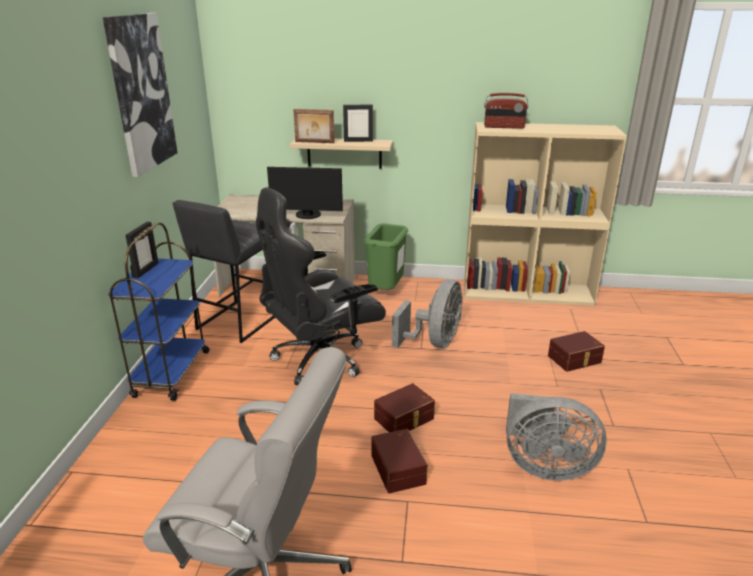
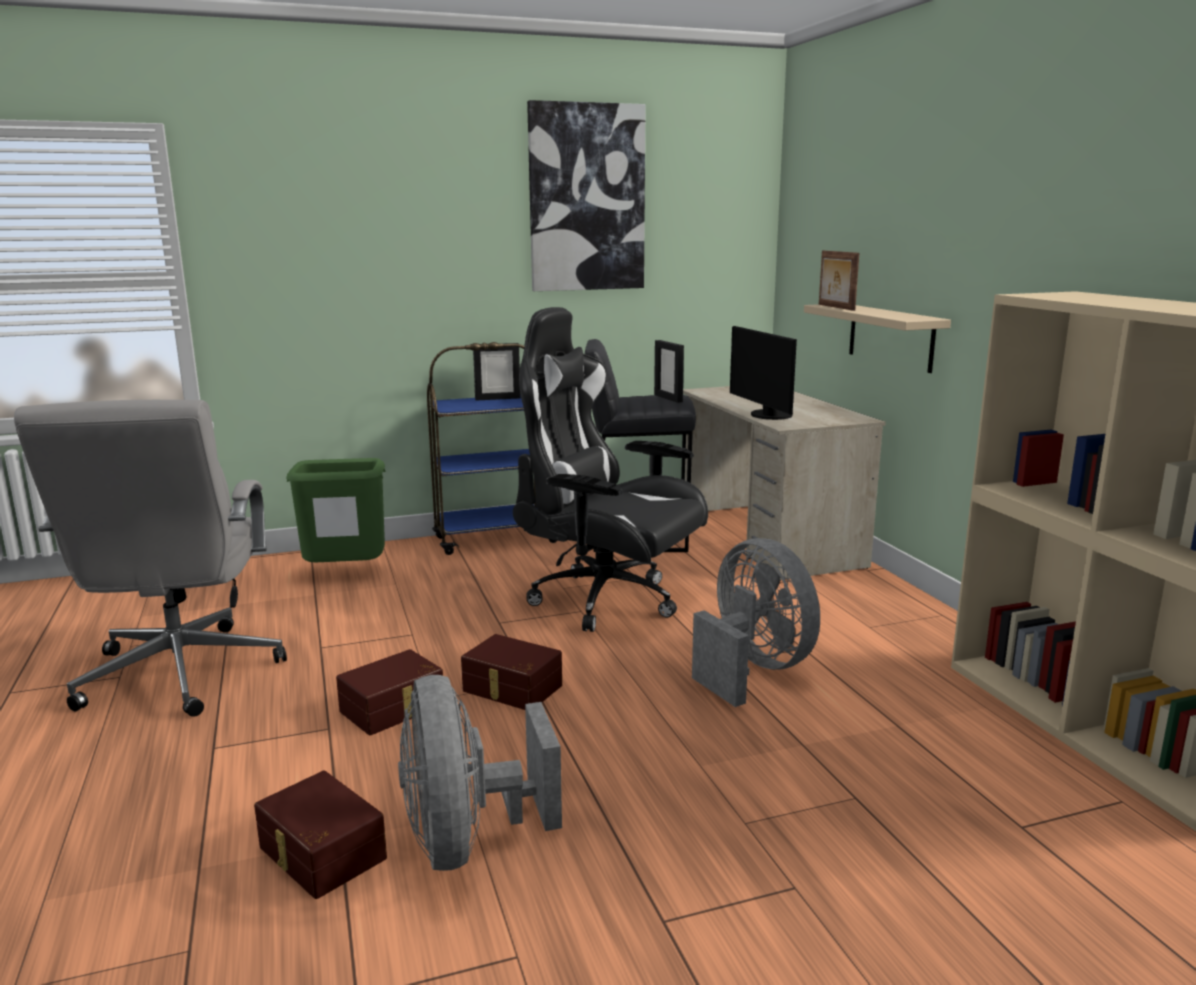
camera: 65 degrees right, 10 degrees down
(358, 141) = (895, 313): picture frame -> picture frame (669, 398)
(386, 292) = (860, 600): green trash can -> green trash can (345, 576)
(434, 342) = (752, 669): grey fan -> grey fan turned 120 degrees counterclockwise
(504, 127) = (1081, 297): radio -> none
(575, 359) = (883, 835): brown storage box -> brown storage box (320, 854)

